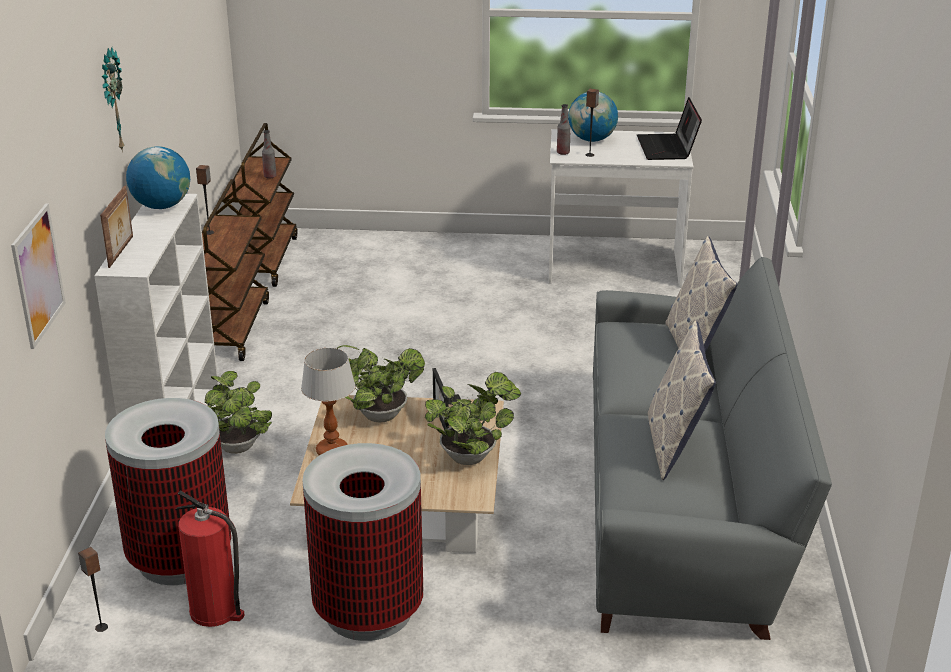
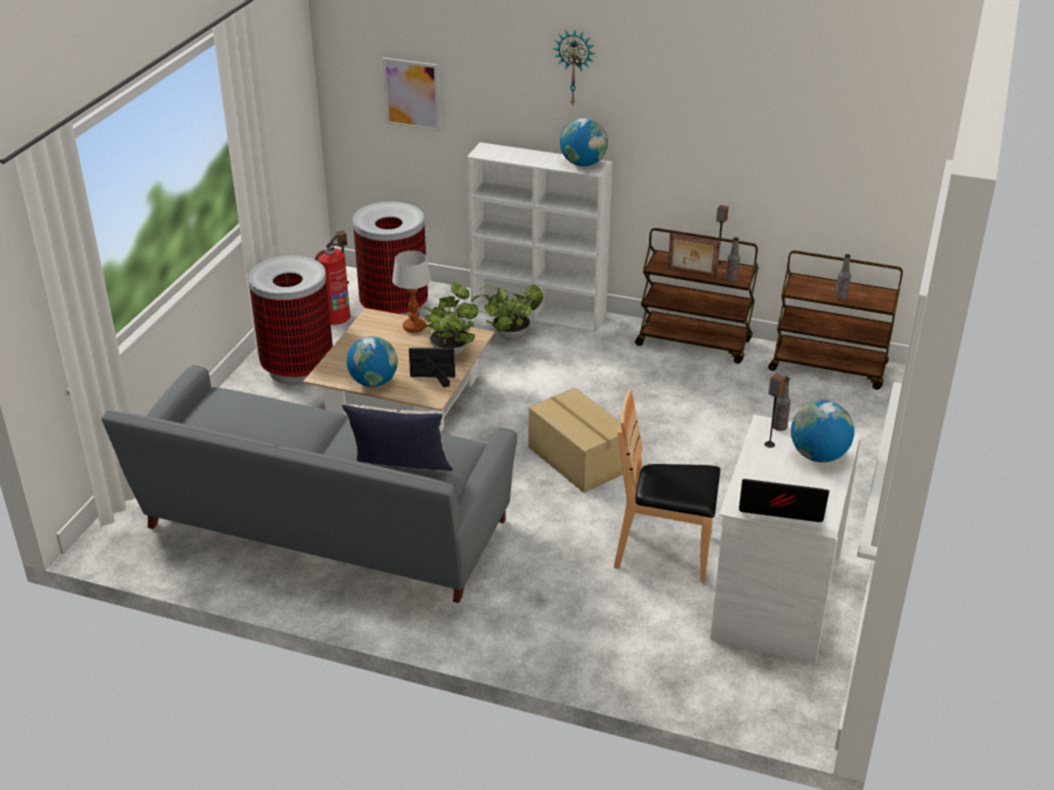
camera: 105 degrees right, 5 degrees up
(122, 251) = (510, 150): picture frame -> picture frame (691, 273)
(247, 223) = (731, 280): none -> bottle
(471, 456) = (373, 382): potted plant -> globe
(478, 370) = (578, 460): none -> cardboard box
(593, 314) = (664, 553): none -> brown chair
(674, 445) = (263, 424): pillow -> none

